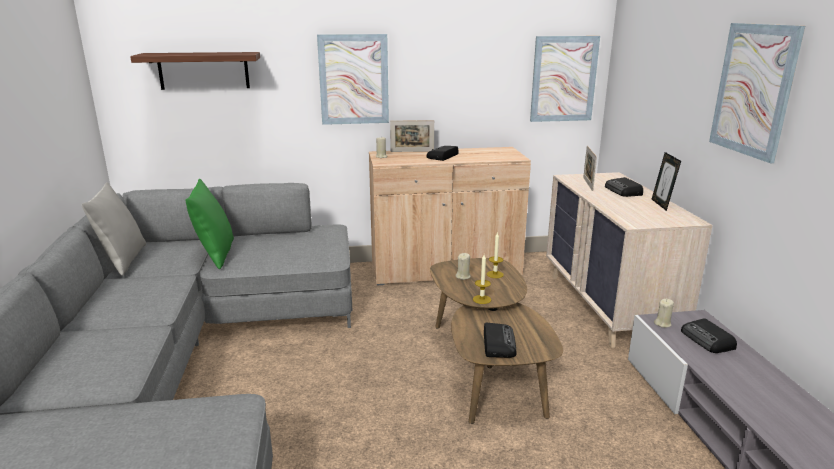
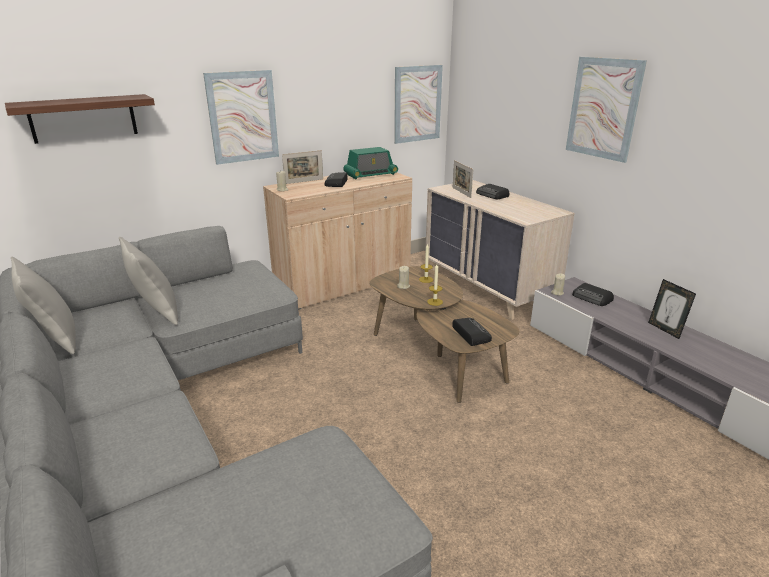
camera: 25 degrees left, 5 degrees up
(215, 254) = (156, 312): green pillow -> grey pillow
(488, 152) = (370, 174): none -> radio
(661, 205) = (528, 202): picture frame -> picture frame (665, 330)

